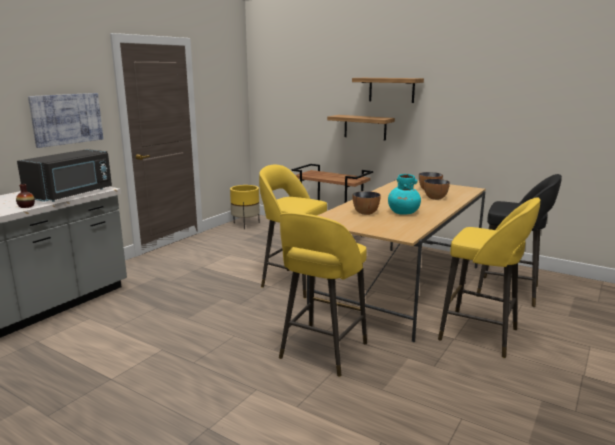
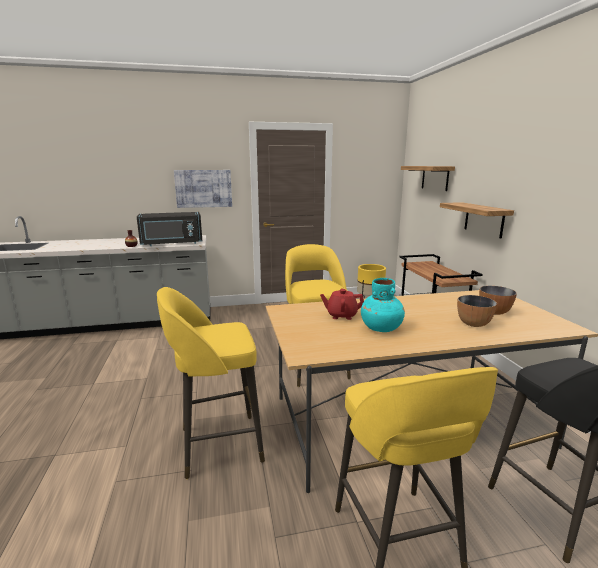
camera: 45 degrees right, 0 degrees up
(366, 213) = (341, 315): bowl -> red teapot
(391, 90) = (515, 173): shelf -> shelf (435, 178)

